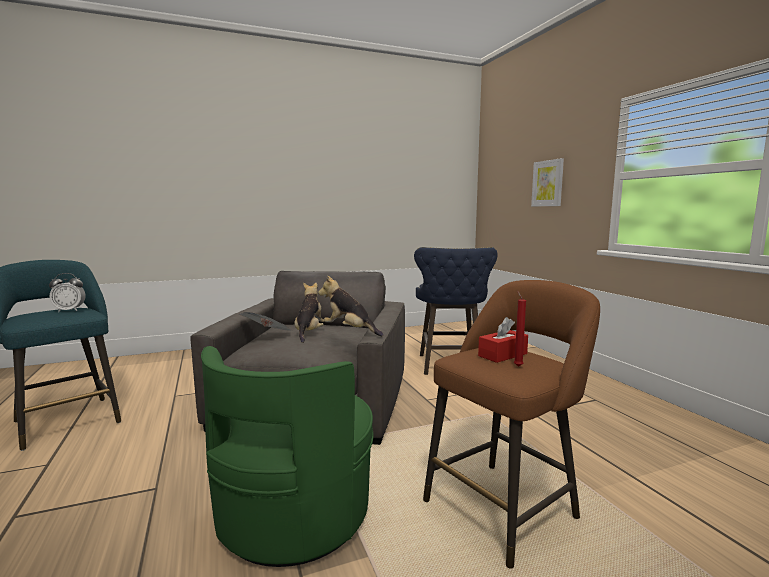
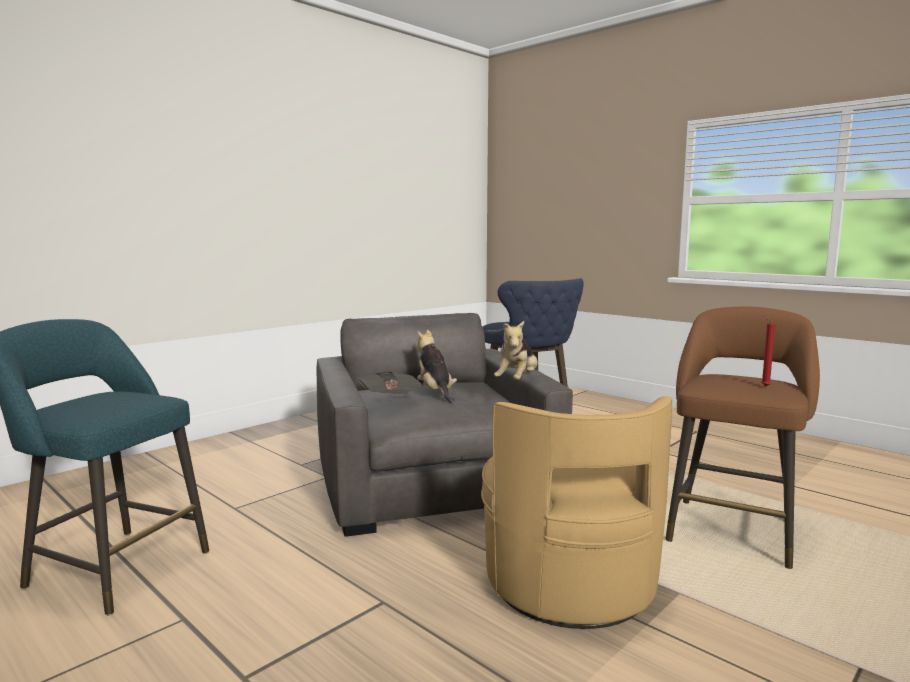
camera: 25 degrees left, 0 degrees up
(69, 310) = (118, 395): alarm clock -> none
(294, 513) = (569, 582): green armchair -> beige armchair
(349, 331) = (517, 381): plush toy -> plush toy turned 75 degrees counterclockwise
(502, 355) = (734, 380): red tissue box -> none
(548, 183) = (596, 205): picture -> none

